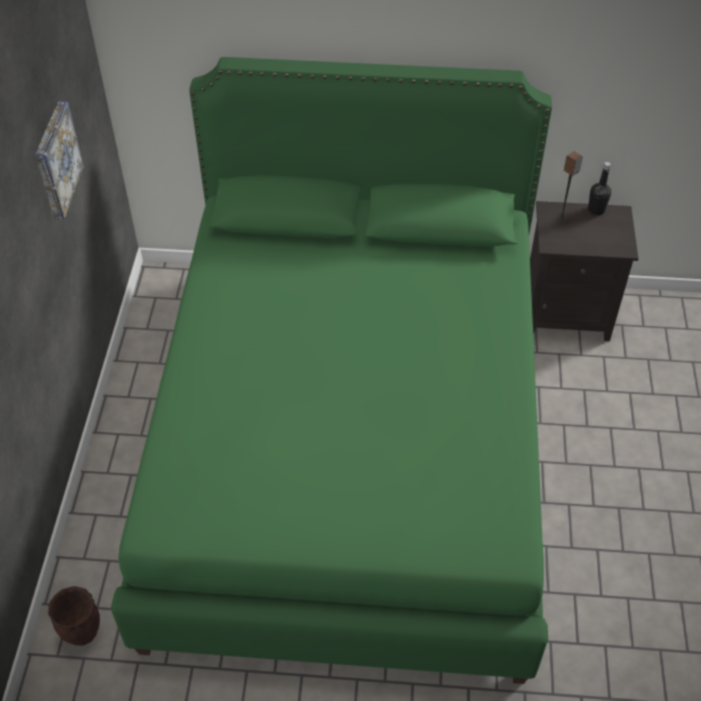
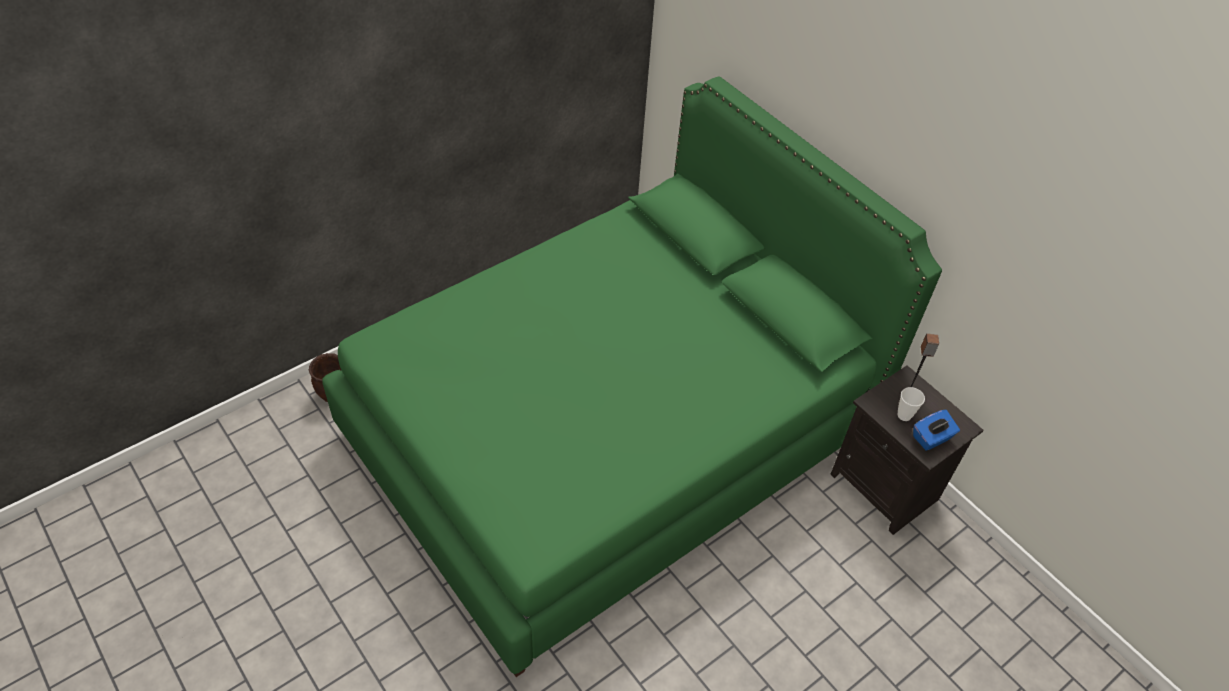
camera: 45 degrees right, 0 degrees up
(56, 160) = (533, 73): picture -> none
(579, 236) = (904, 415): none -> cup
(596, 210) = (947, 409): black bottle -> none
(613, 237) = (932, 438): none -> blue tissue box

